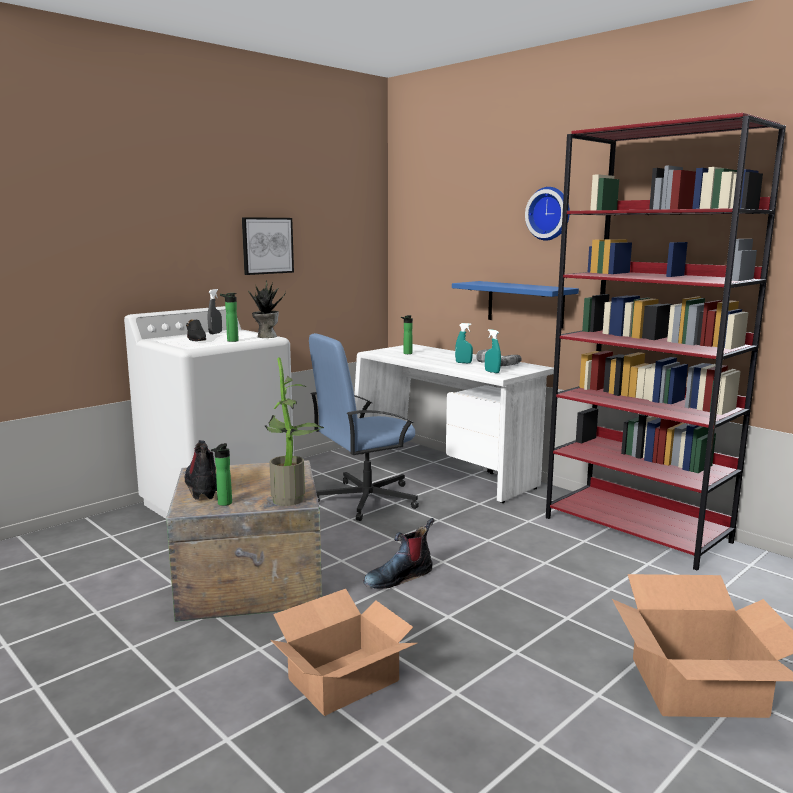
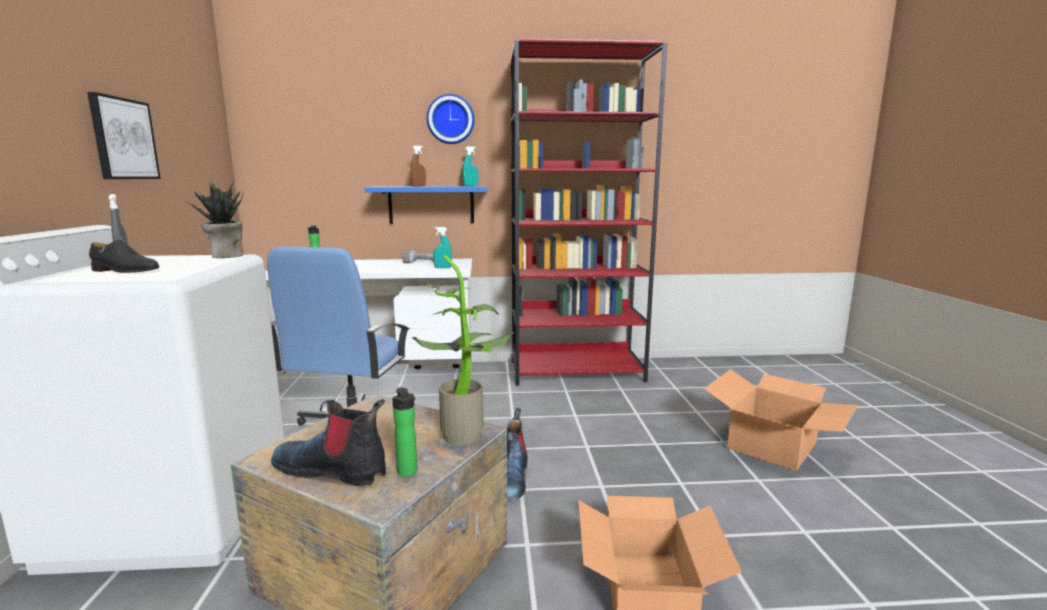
camera: 50 degrees left, 0 degrees up
(230, 341) = (196, 265): bottle -> none
(463, 363) = (395, 266): turquoise spray bottle -> turquoise spray bottle (470, 186)
(503, 284) = (418, 186): none -> brown spray bottle

